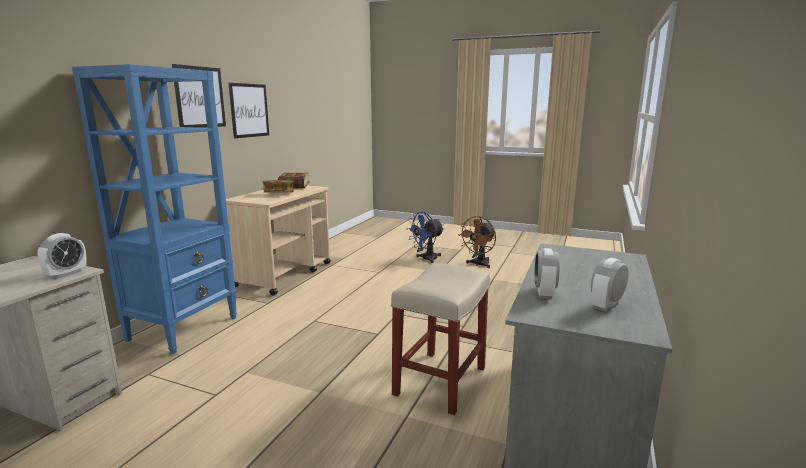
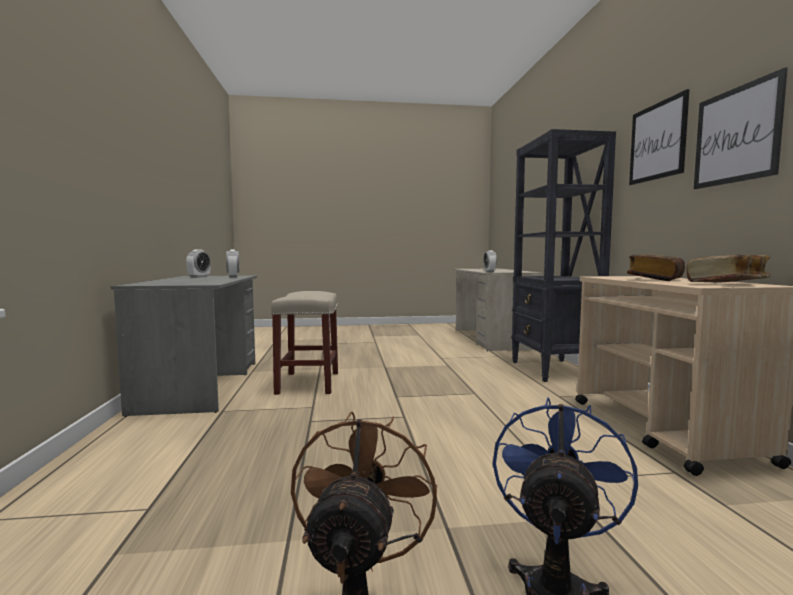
camera: 150 degrees right, 10 degrees down
(184, 328) = (554, 370): blue bookcase -> black bookcase

